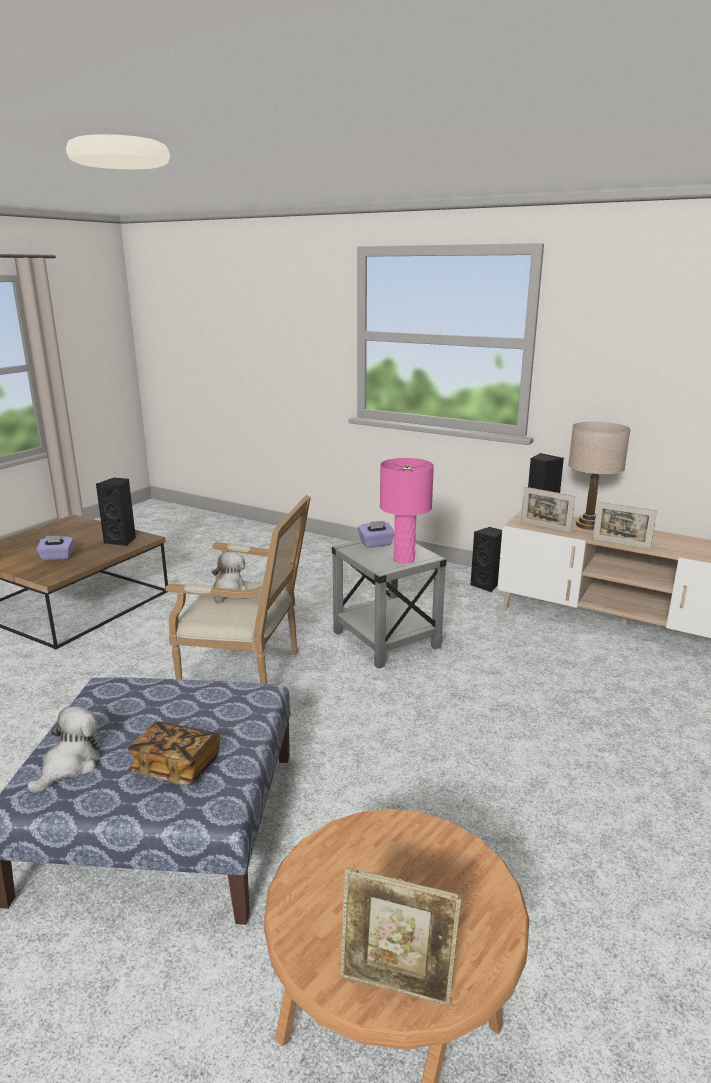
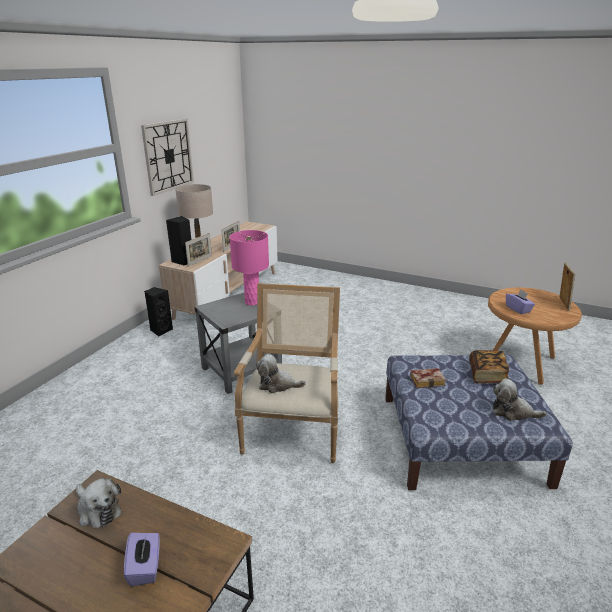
camera: 95 degrees left, 5 degrees up
(122, 541) = (98, 510): black speaker -> plush toy
(193, 700) = (428, 380): none -> book
(376, 544) = (221, 312): purple tissue box -> purple tissue box (518, 309)
(626, 377) = (168, 156): none -> wall clock

